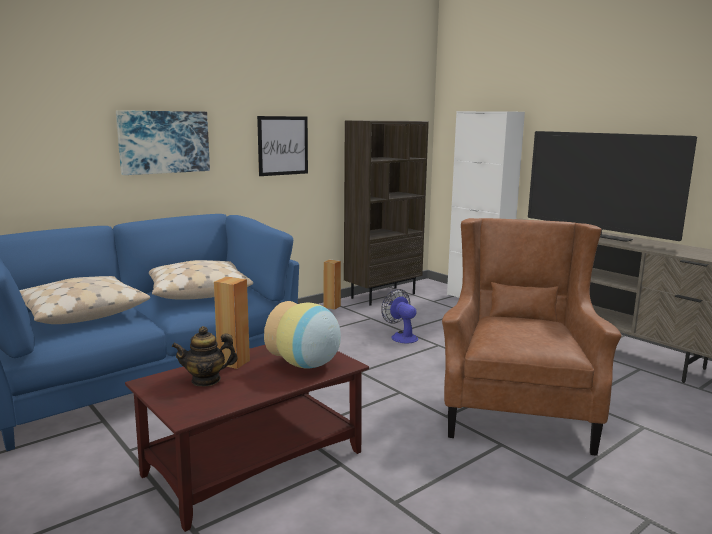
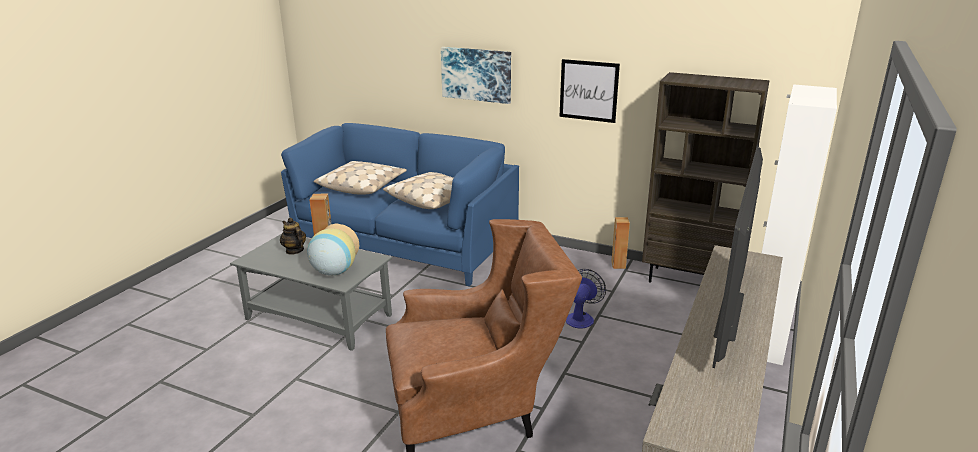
camera: 65 degrees right, 10 degrees up
(255, 462) = (320, 317): brown coffee table -> grey coffee table

